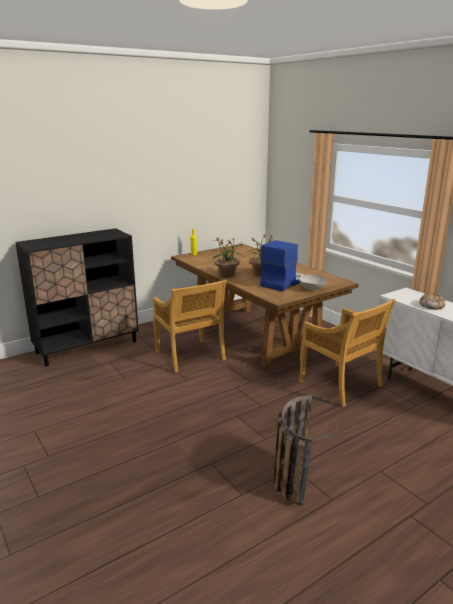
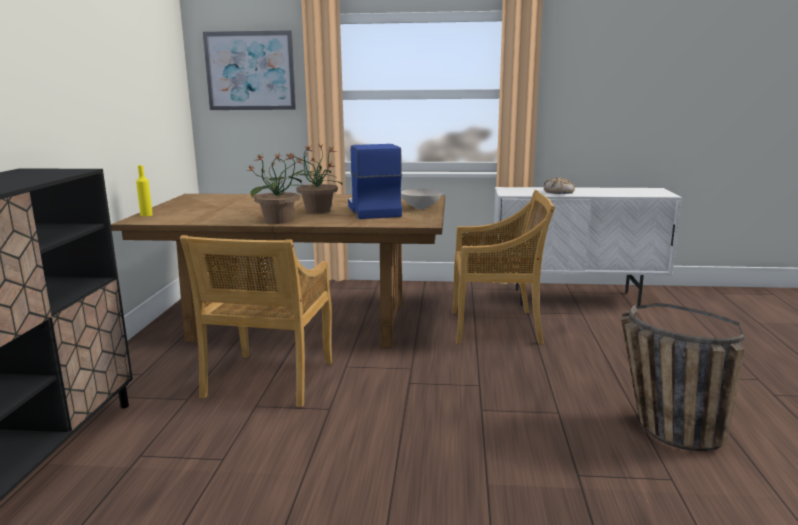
camera: 50 degrees left, 5 degrees down
(190, 356) = (269, 380): beige chair -> beige chair turned 90 degrees clockwise
(293, 175) = (250, 71): none -> picture

